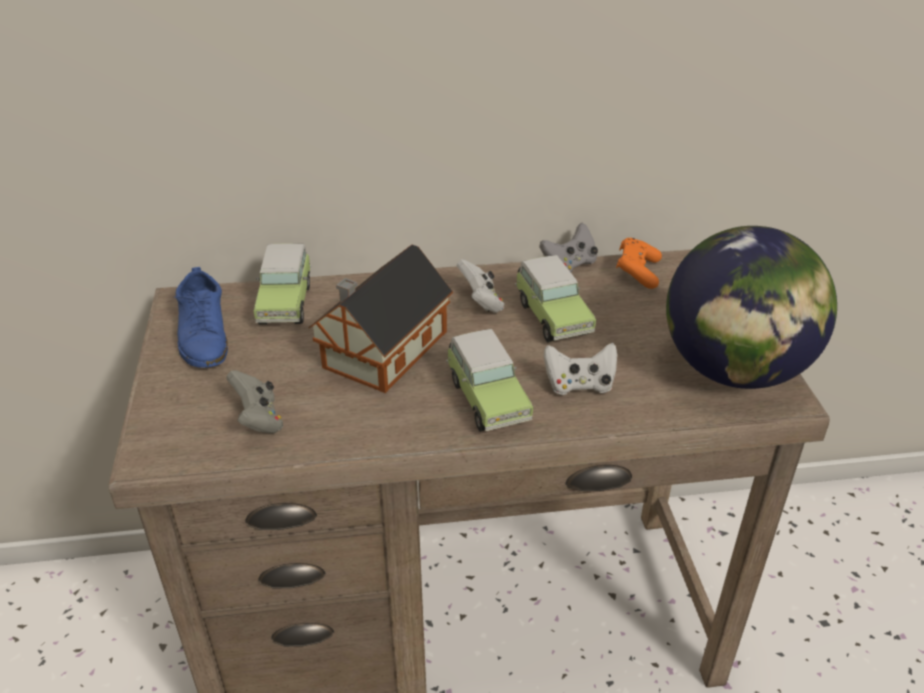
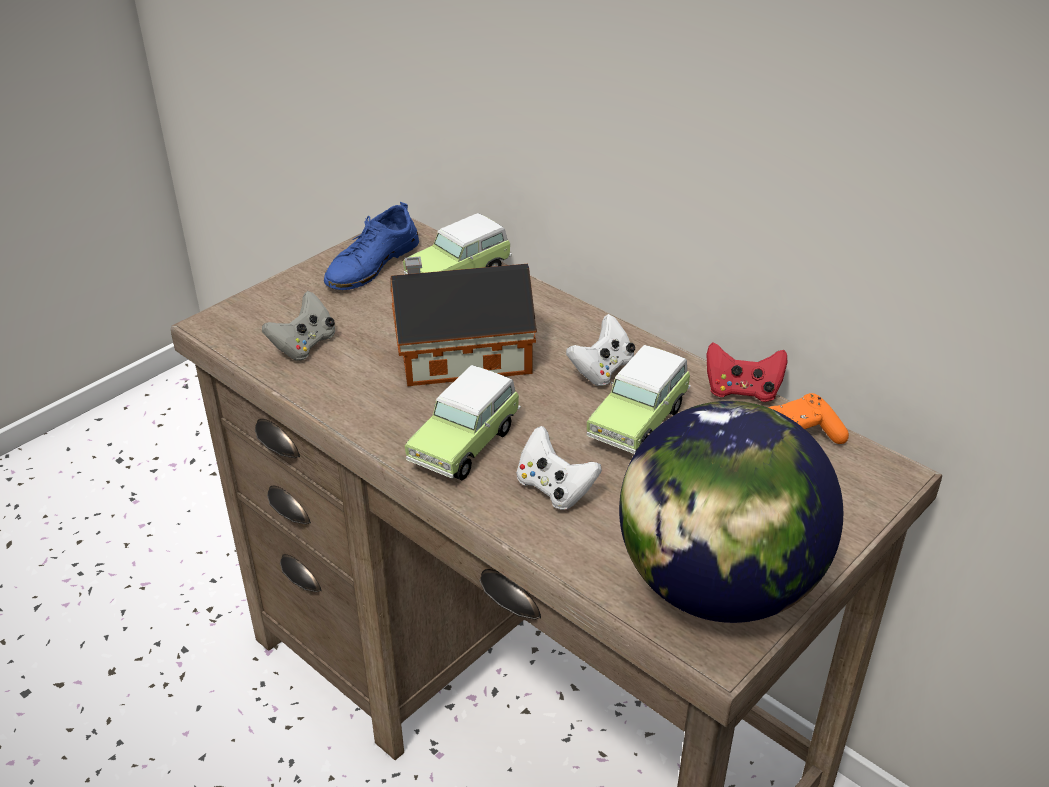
camera: 50 degrees right, 0 degrees up
(569, 265) = (742, 391): grey game controller -> red game controller

